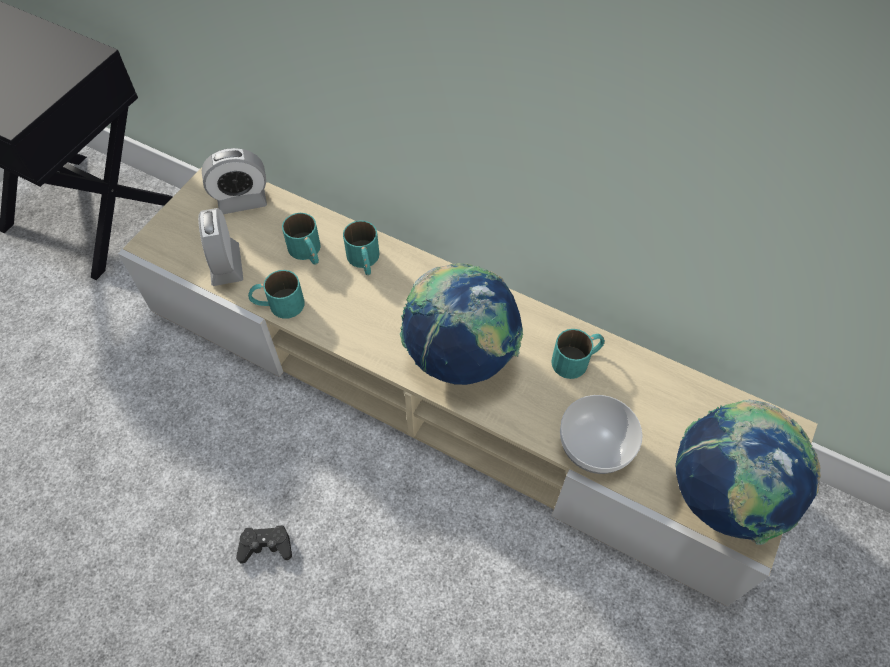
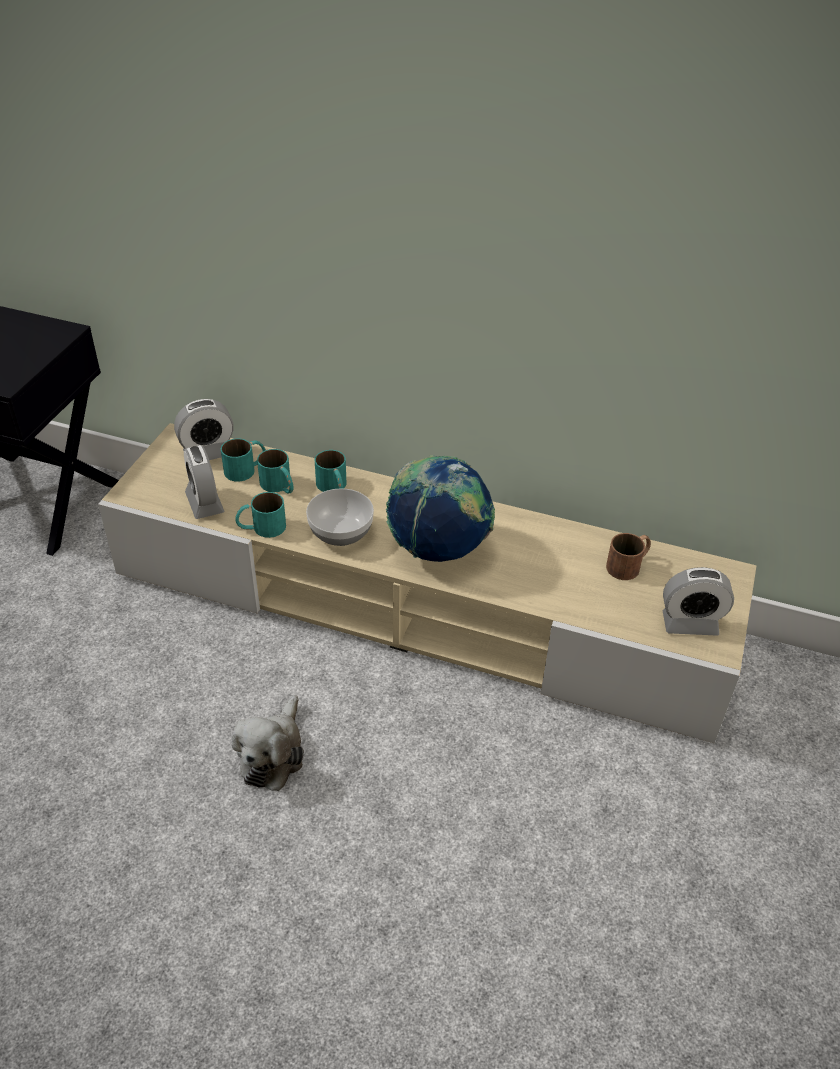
camera: 10 degrees left, 15 degrees down
(266, 546) = (273, 754): black game controller -> plush toy
(577, 359) = (542, 541): turquoise mug -> turquoise mug (246, 468)
(595, 447) = (572, 602): bowl -> bowl (341, 533)
(669, 404) = (629, 564): none -> brown mug
(724, 495) = (690, 623): globe -> alarm clock

